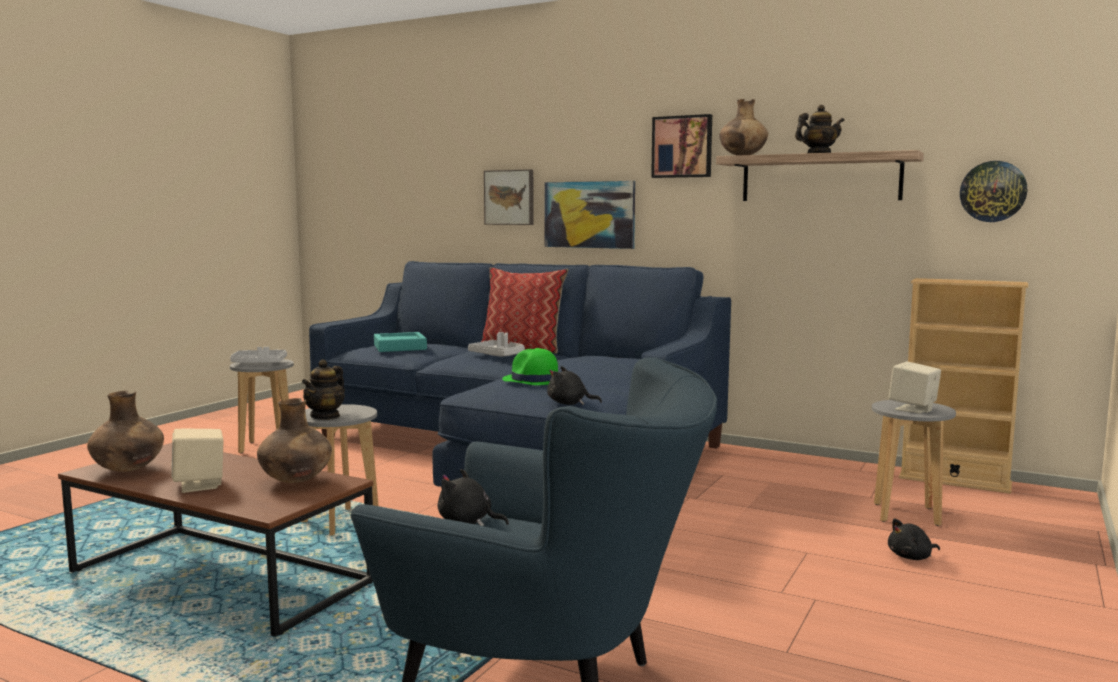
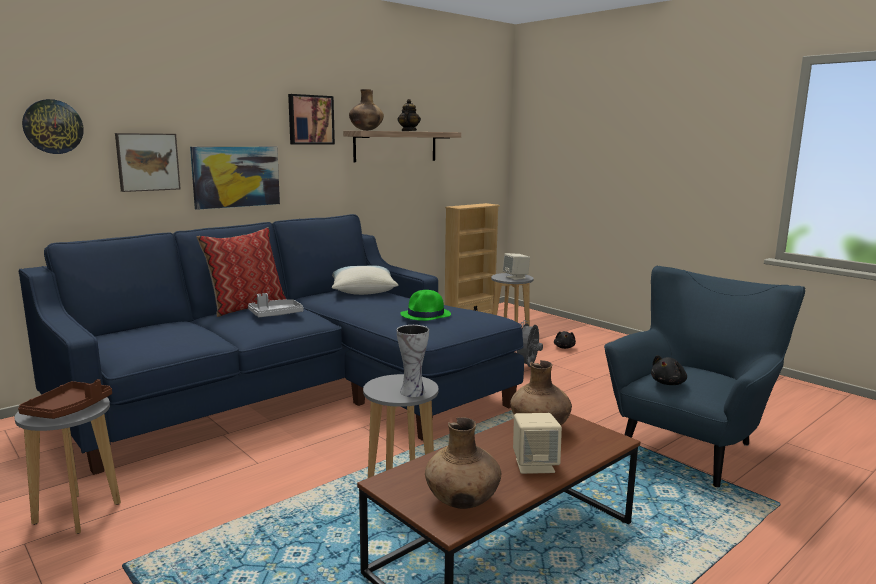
camera: 70 degrees left, 5 degrees up
(259, 364) = (69, 409): grey tray -> brown tray
(325, 416) = (412, 391): teapot -> vase
(400, 347) = (161, 337): turquoise tray -> none
(569, 404) = (493, 319): black plush toy -> none
(622, 359) = (362, 291): none -> pillow
(759, 541) = (527, 368): none -> grey fan
(993, 191) = (469, 155): wall clock -> wall clock (53, 126)

